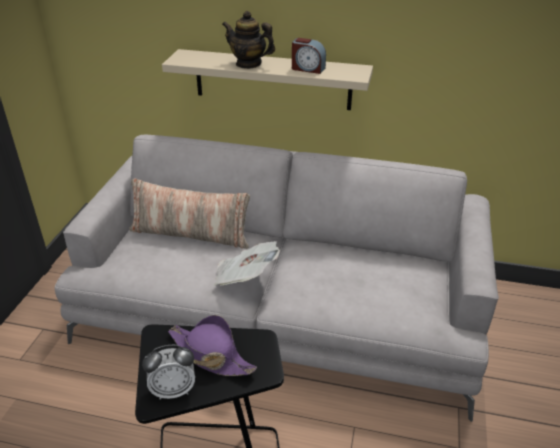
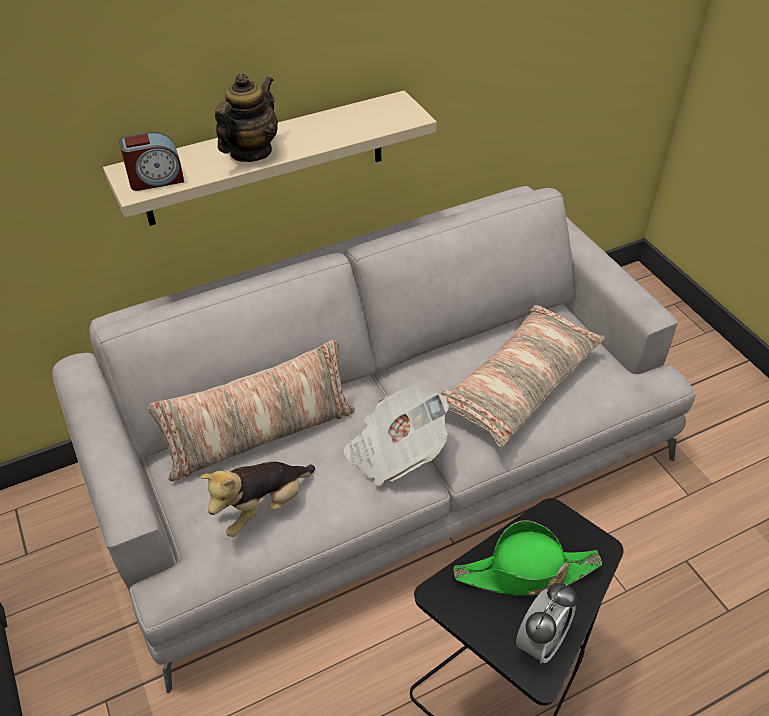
camera: 40 degrees left, 10 degrees up
(152, 264) = (262, 507): none -> plush toy
(210, 354) = (525, 572): purple hat -> green hat
(248, 64) = (250, 152): teapot -> teapot turned 135 degrees clockwise
(307, 69) = (338, 128): alarm clock -> alarm clock (156, 179)
(357, 284) = (519, 384): none -> pillow

